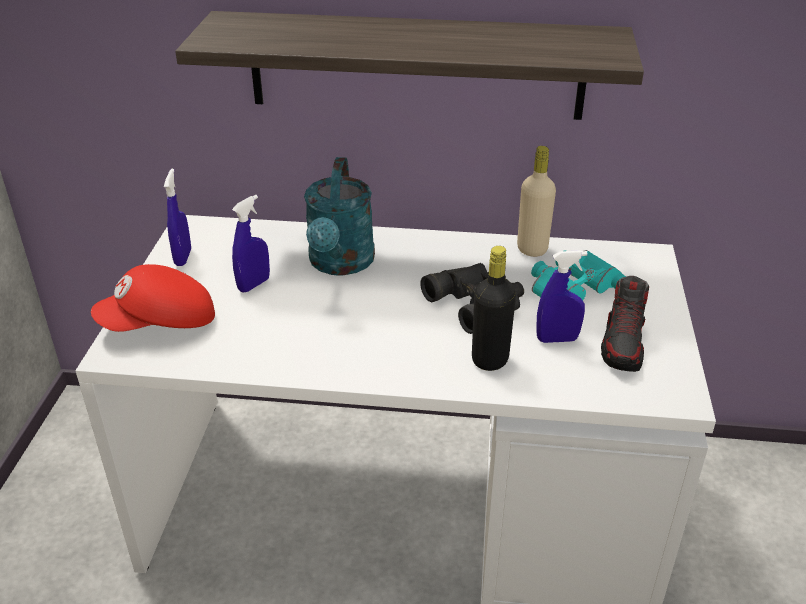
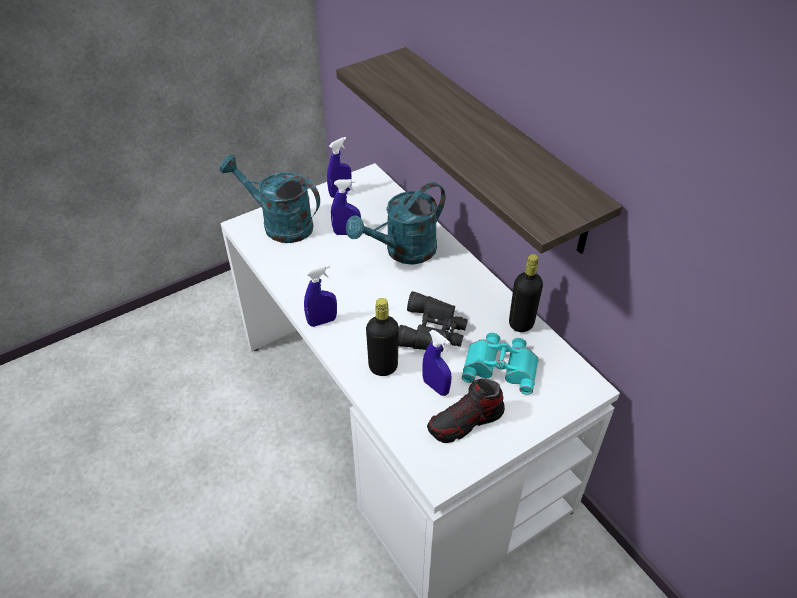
camera: 50 degrees right, 10 degrees up
(160, 324) = (279, 224): red cap -> turquoise watering can
(367, 369) = (322, 321): none -> blue spray bottle
(532, 249) = (521, 323): beige bottle -> black bottle

